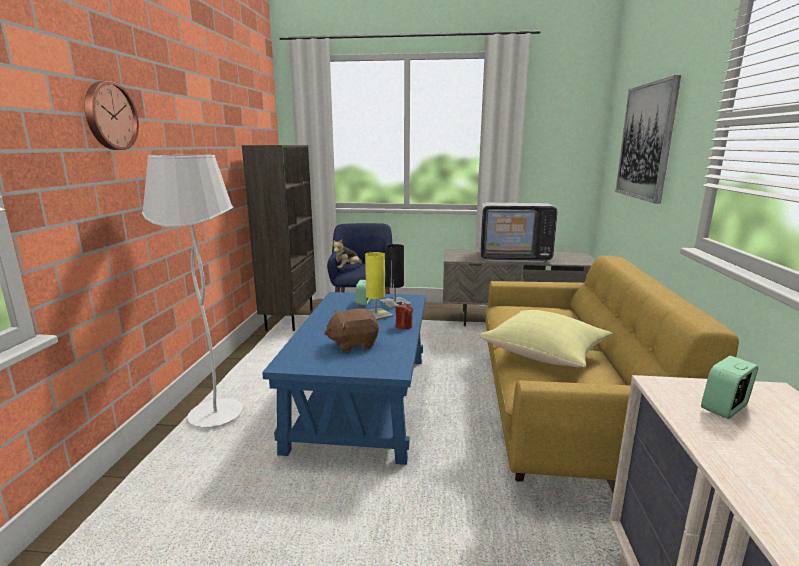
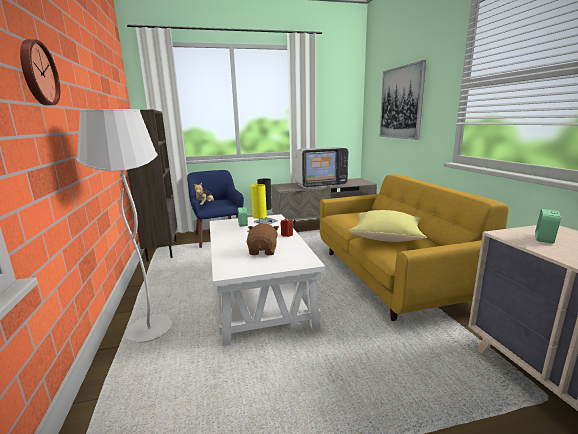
camera: 20 degrees left, 0 degrees up
(353, 344) = (263, 251): brown plush toy -> brown plush toy turned 135 degrees clockwise
(362, 401) = (259, 295): blue coffee table -> white coffee table

